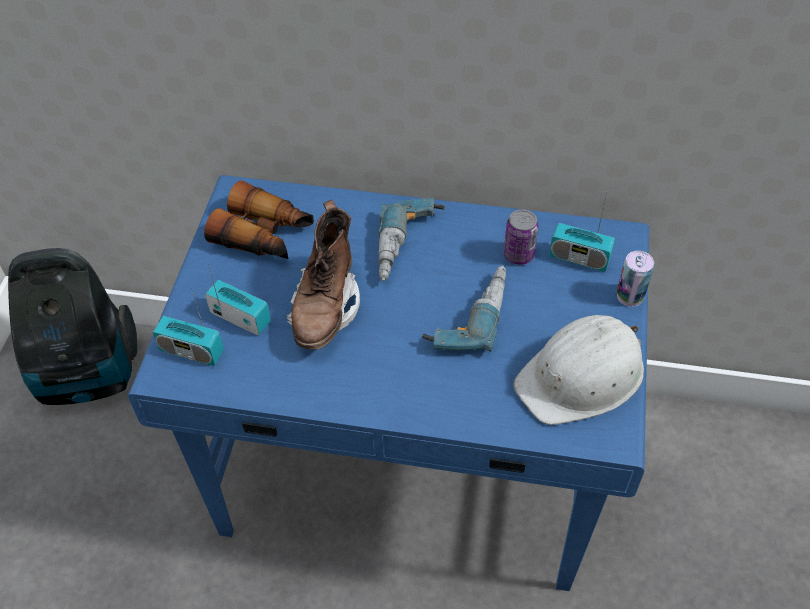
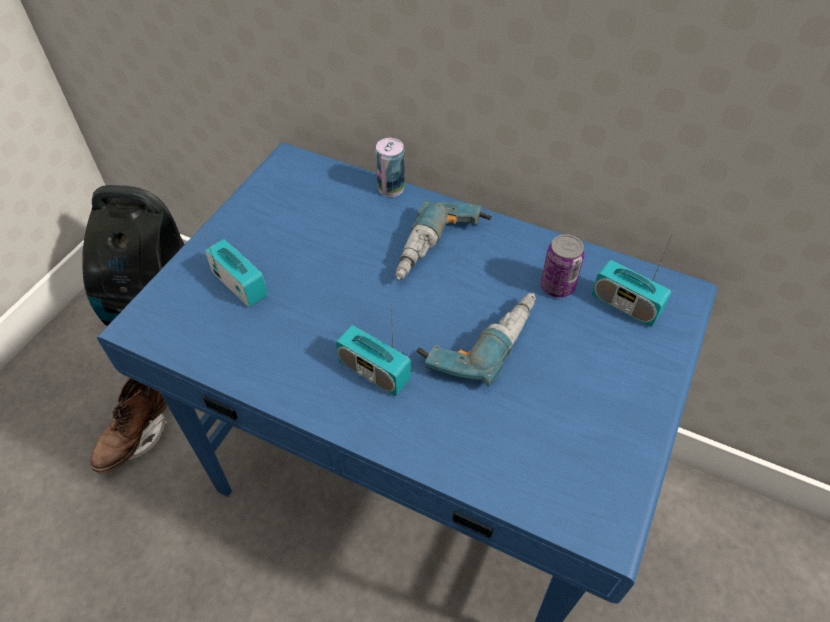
camera: 15 degrees right, 0 degrees up
(191, 351) = (177, 307): radio -> radio (374, 372)
(264, 235) = (298, 208): binoculars -> none
(325, 308) = (329, 295): brown boot -> brown boot (136, 436)
(582, 376) = (589, 443): white hard hat -> none
(630, 296) = (673, 362): can -> can (391, 188)

